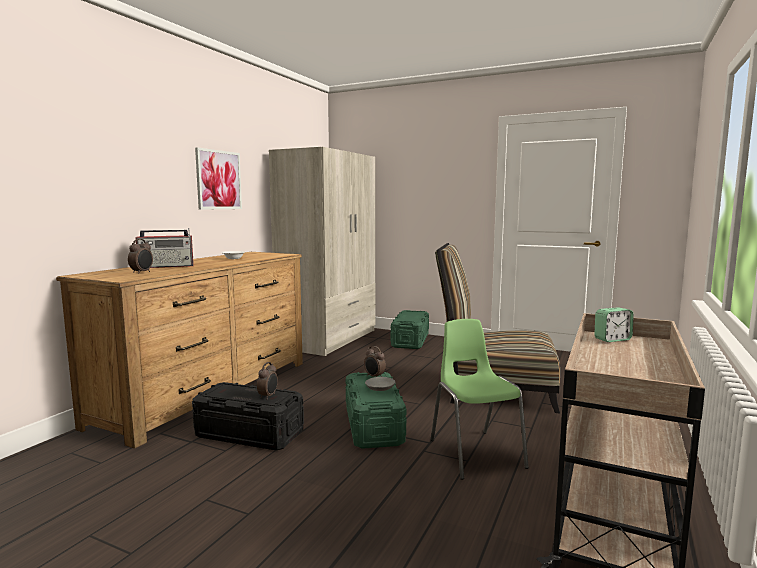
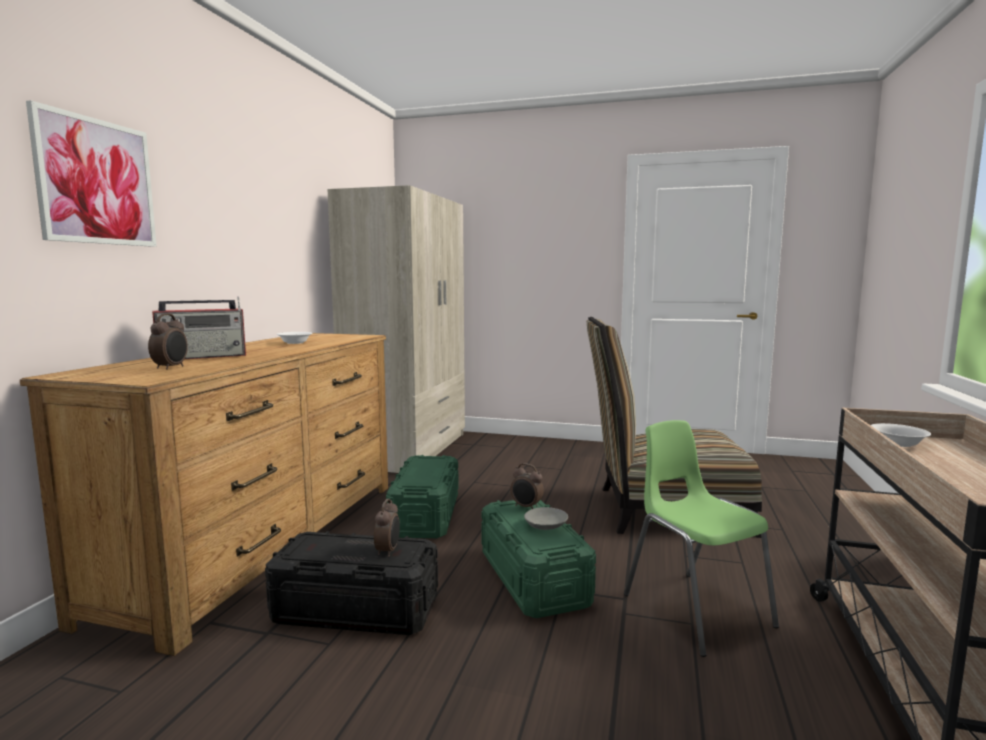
camera: 10 degrees left, 0 degrees up
(218, 180) = (263, 228): picture -> picture (96, 182)
(410, 340) = (517, 446): green storage box -> green storage box (426, 515)
(612, 339) = (897, 443): alarm clock -> white bowl

